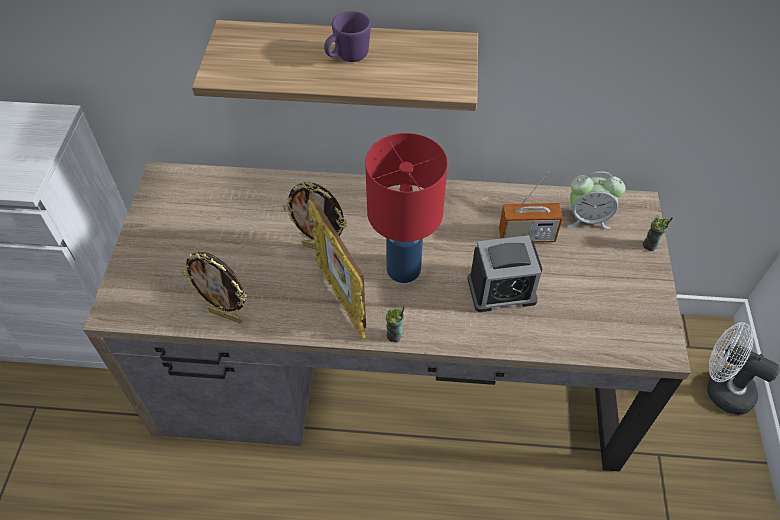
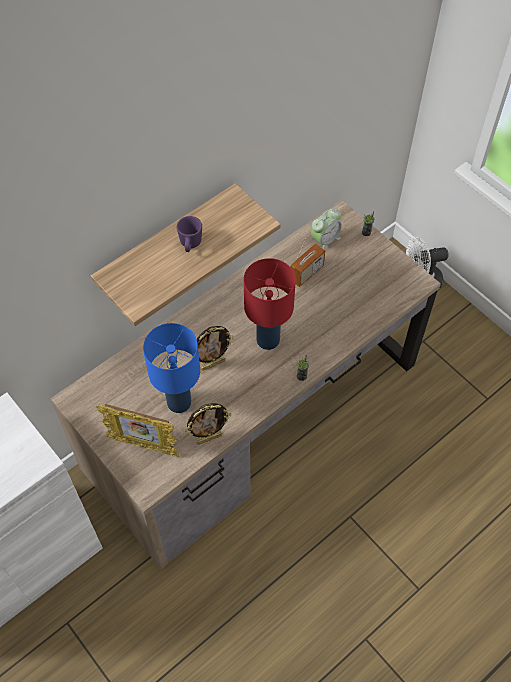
camera: 45 degrees left, 5 degrees up
(244, 255) = (179, 401): none -> blue table lamp
(342, 300) = (256, 381): picture frame -> picture frame (143, 445)
(501, 290) = (325, 311): alarm clock -> none

